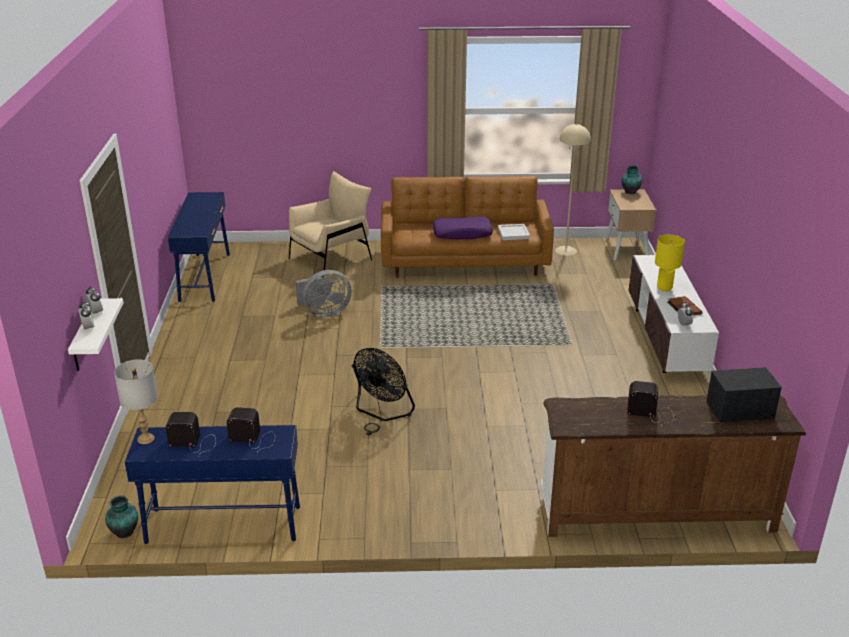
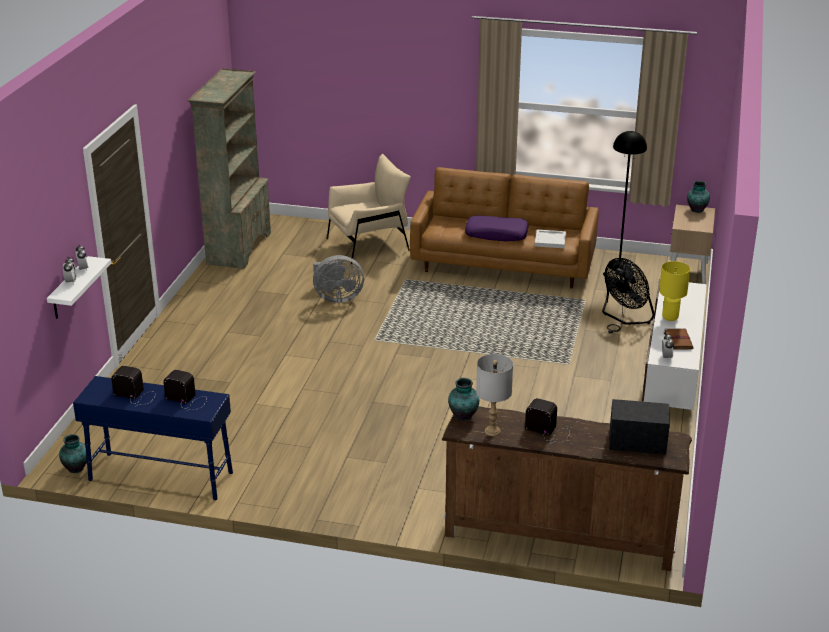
camera: 15 degrees right, 0 degrees up
(146, 439) = (98, 386): grey table lamp -> grey table lamp (492, 431)
(206, 277) = (238, 248): blue console table -> green bookcase
(378, 412) = (343, 400): black fan -> black fan (621, 317)
(560, 411) = (463, 416): none -> vase
(566, 250) = (619, 265): beige floor lamp -> black floor lamp

